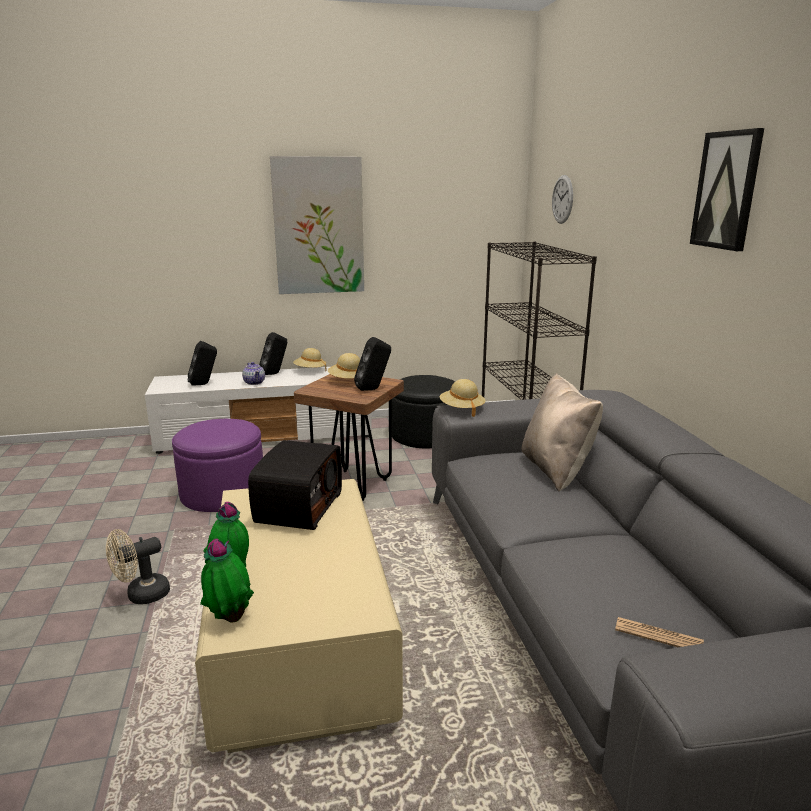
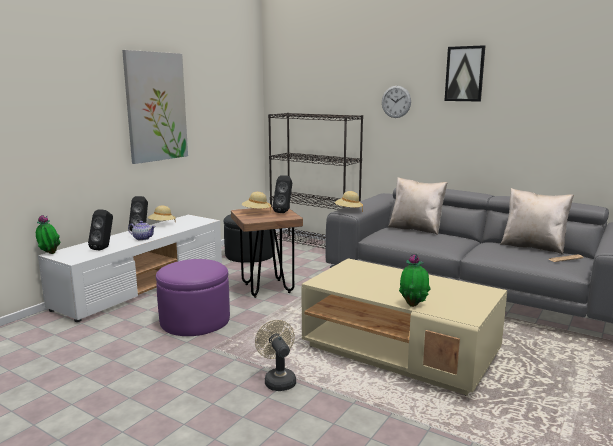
camera: 45 degrees left, 5 degrees down
(141, 595) = (278, 380): beige fan -> beige fan turned 150 degrees clockwise
(230, 618) = (453, 314): potted plant -> potted plant (49, 254)
(297, 507) = (359, 275): radio -> none
(562, 199) = (312, 84): wall clock -> wall clock (396, 102)
(668, 583) = (533, 247): none -> beige pillow

